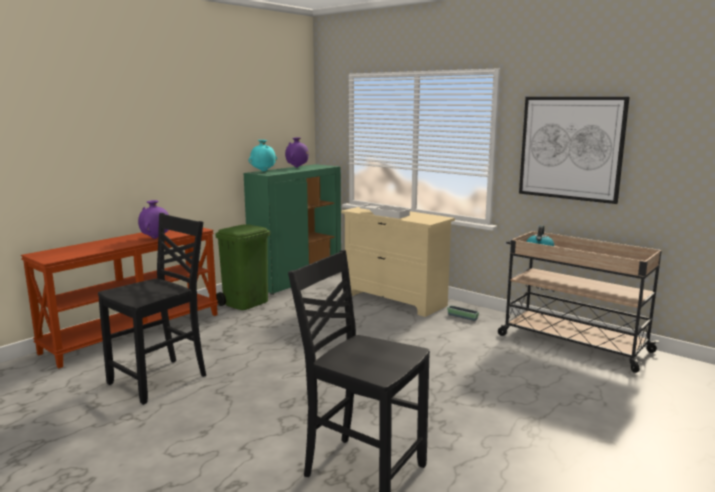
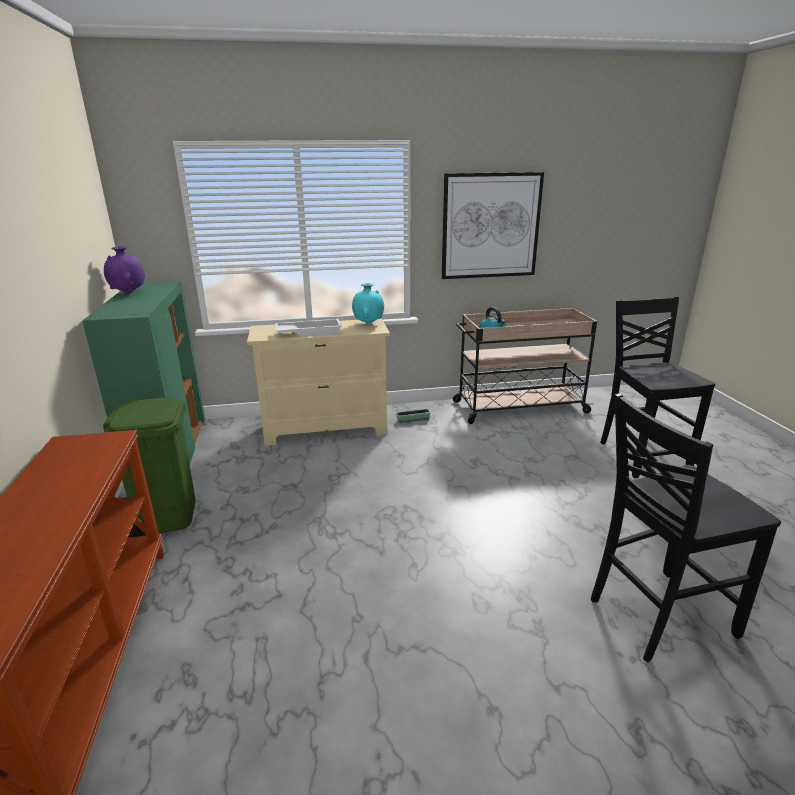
camera: 50 degrees left, 10 degrees up
(155, 238) = (82, 486): purple vase -> none
(160, 380) = (295, 697): black chair -> black chair (641, 455)
(263, 171) = (106, 310): turquoise vase -> turquoise vase (368, 323)

